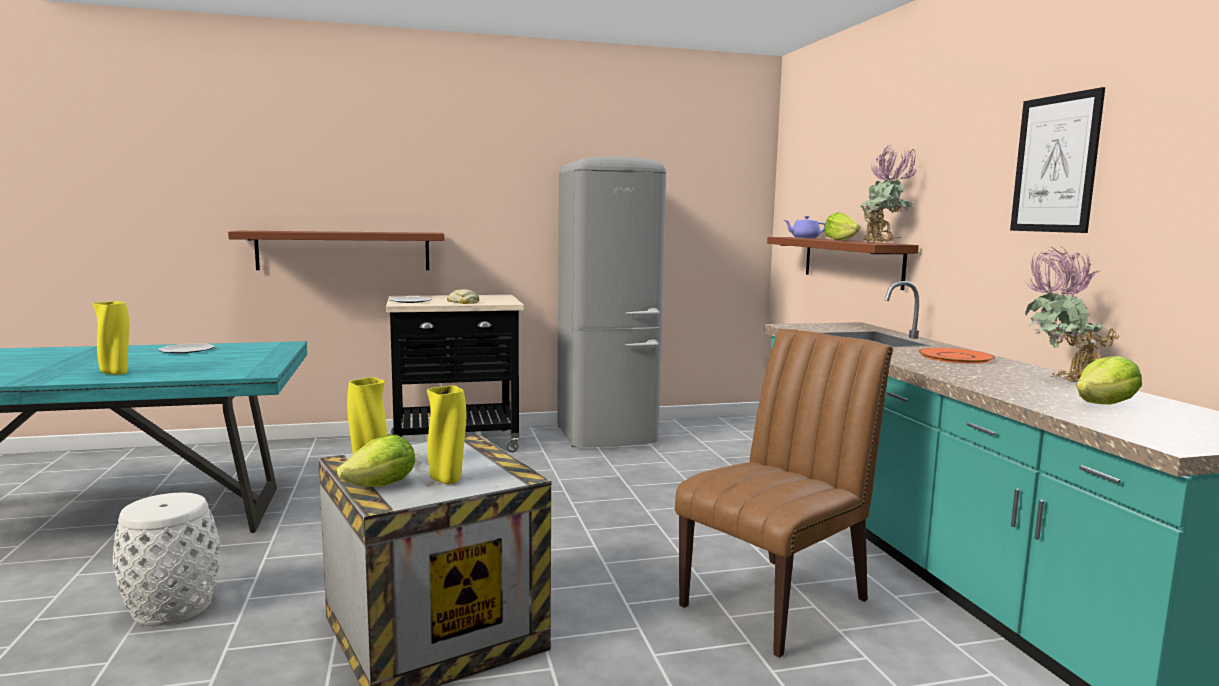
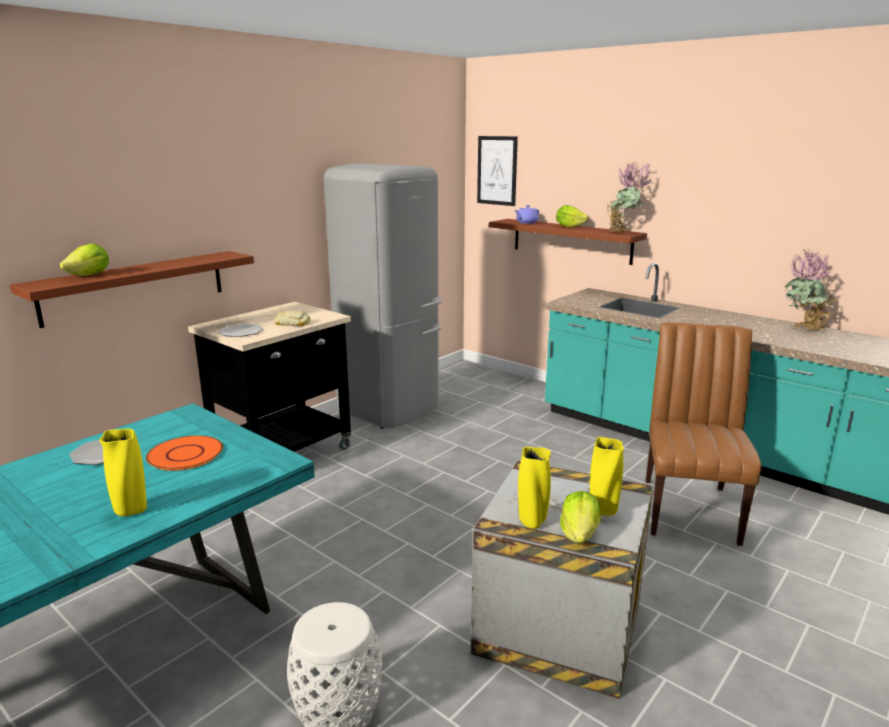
camera: 35 degrees left, 10 degrees up
(956, 357) = (718, 317): orange plate -> orange plate (186, 454)
(1055, 164) = (776, 188): picture -> picture (497, 170)
(1105, 404) = (860, 346): lettuce -> lettuce (89, 275)

